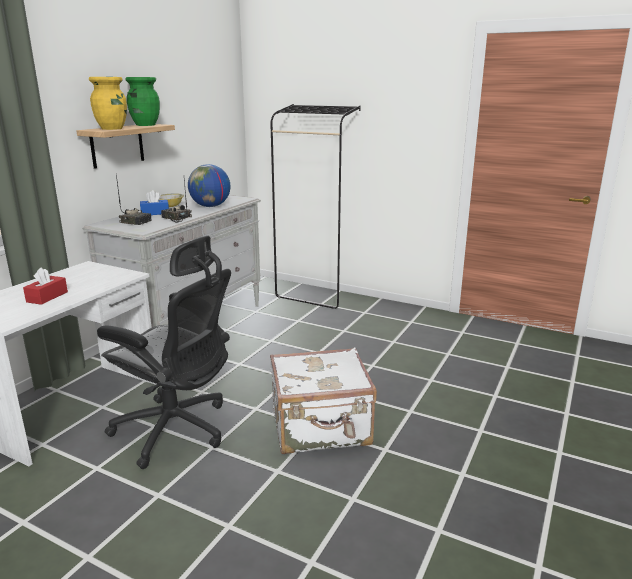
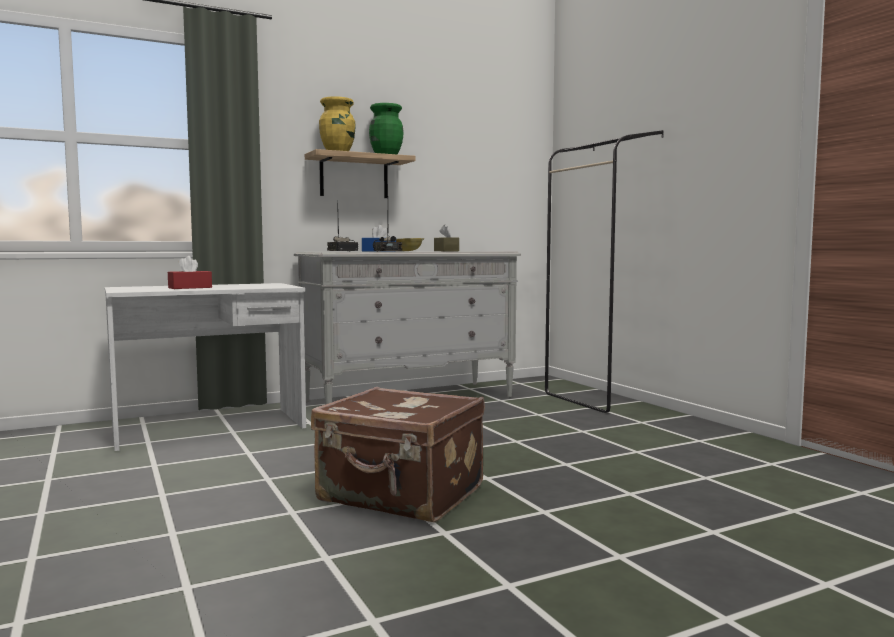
camera: 35 degrees right, 15 degrees down
(176, 431) = (258, 460): office chair -> none
(210, 206) = (446, 251): globe -> brown tissue box
(321, 428) = (401, 495): white suitcase -> brown suitcase

